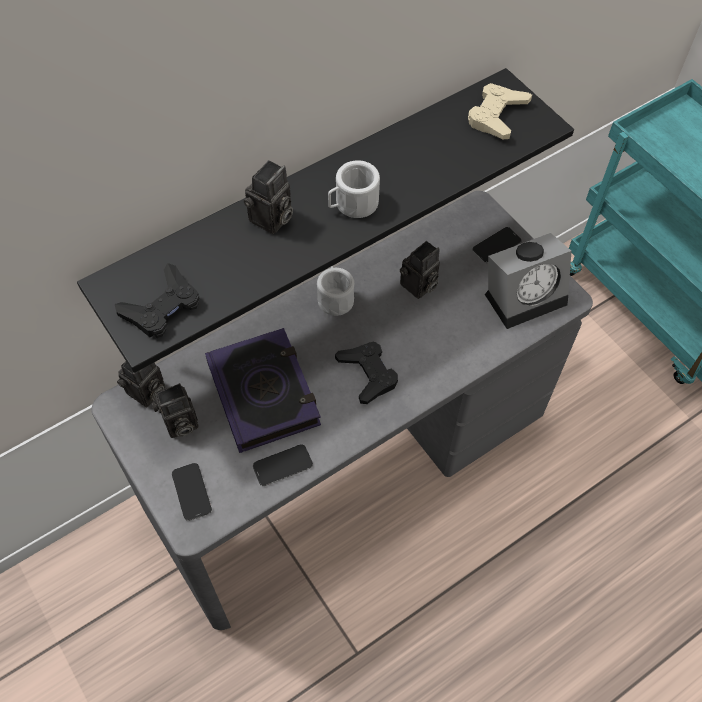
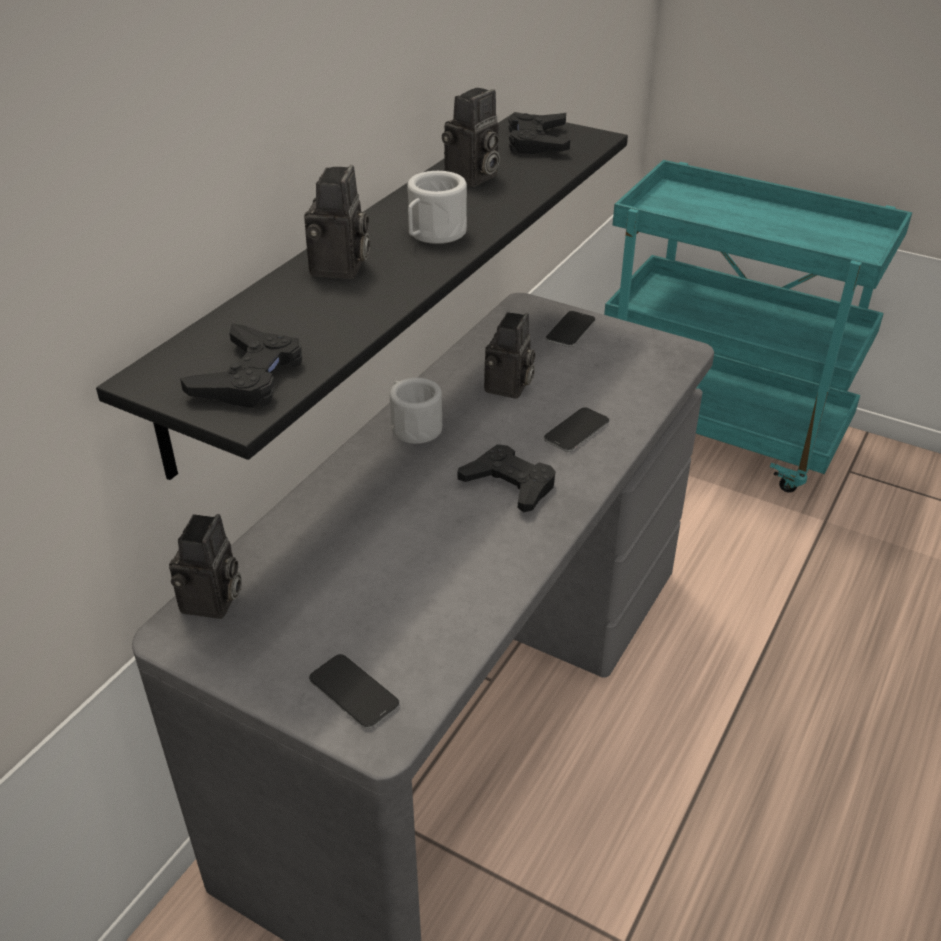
camera: 25 degrees left, 20 degrees down
(179, 424) = (285, 621): camera -> camera (472, 178)
(264, 393) = (386, 547): book -> none
(282, 465) = (466, 615): phone -> phone (576, 431)
(496, 115) = (537, 141): beige game controller -> black game controller
(525, 295) = (637, 361): alarm clock -> none

